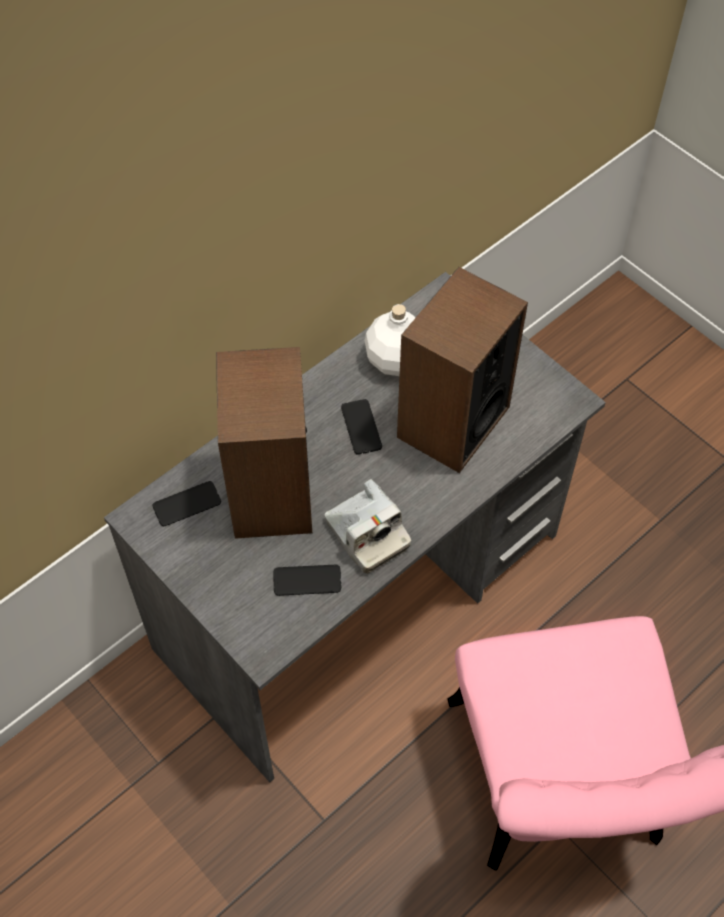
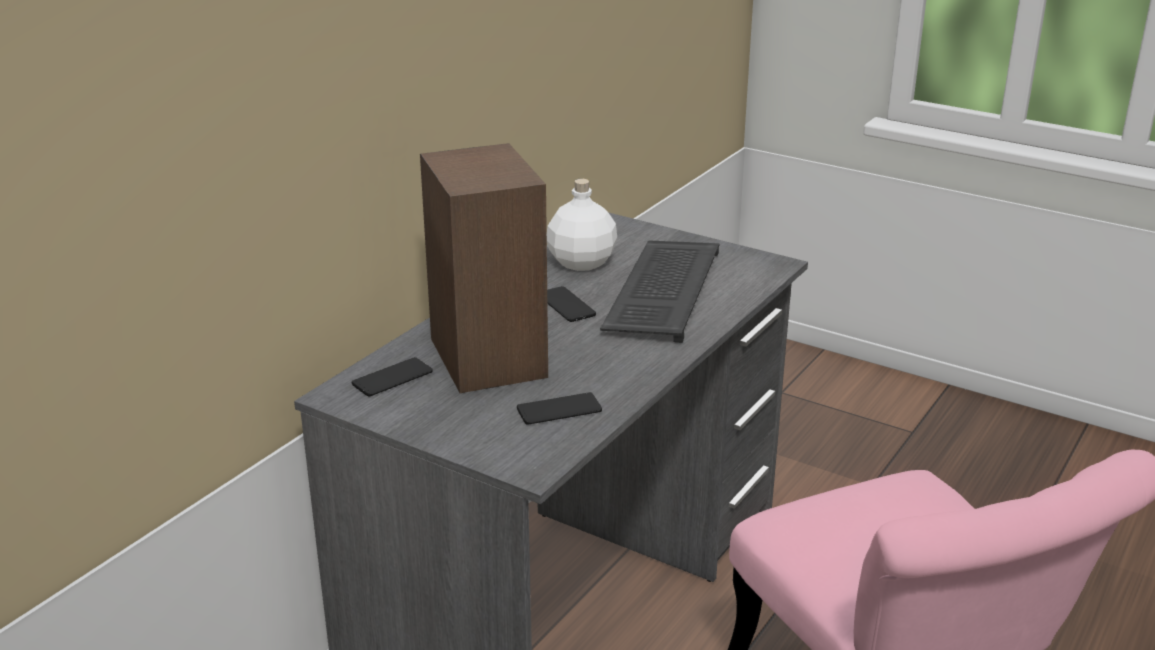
camera: 15 degrees left, 30 degrees down
(366, 534) = (610, 370): camera -> none
(452, 422) = (661, 290): speaker -> keyboard

